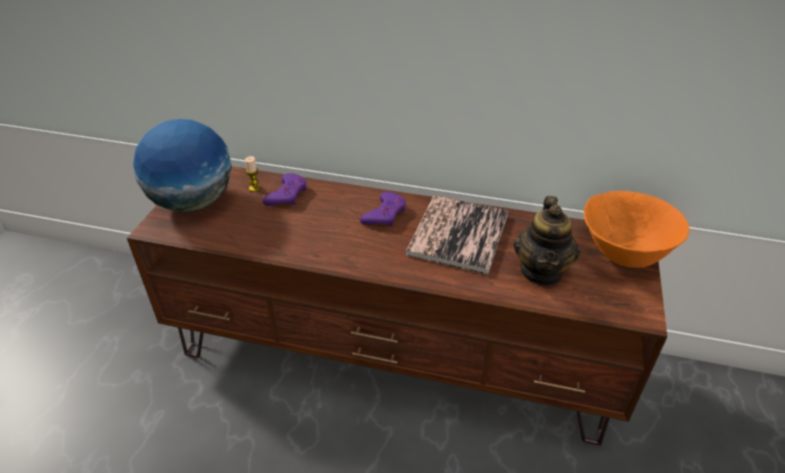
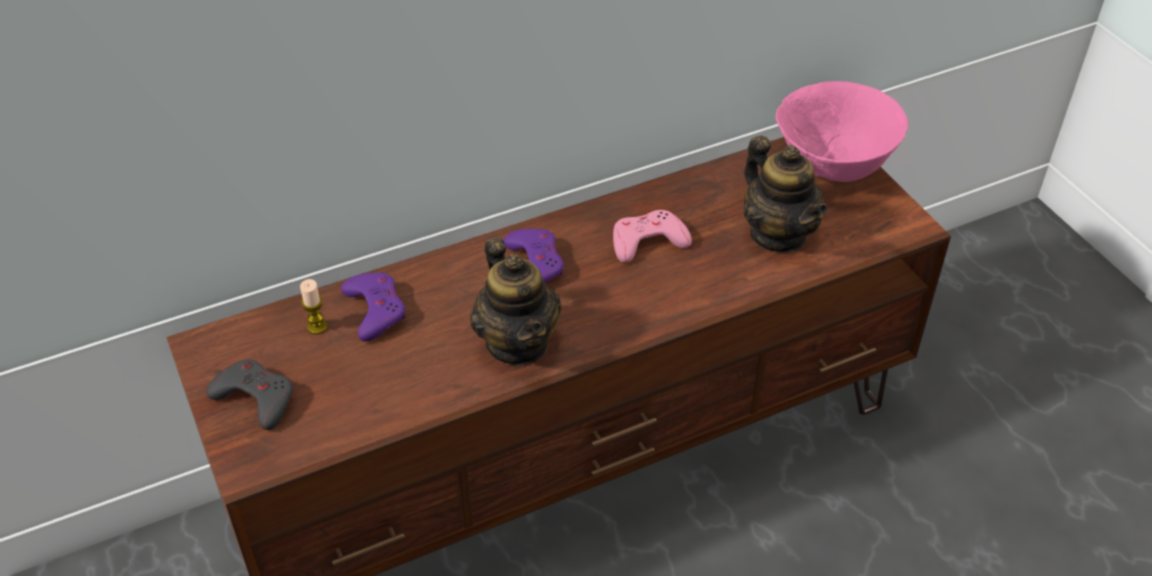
camera: 40 degrees left, 5 degrees up
(193, 202) = (255, 398): globe -> grey game controller
(330, 245) = (518, 343): none -> teapot
(458, 234) = (647, 241): book -> pink game controller
(623, 254) = (833, 167): orange bowl -> pink bowl

